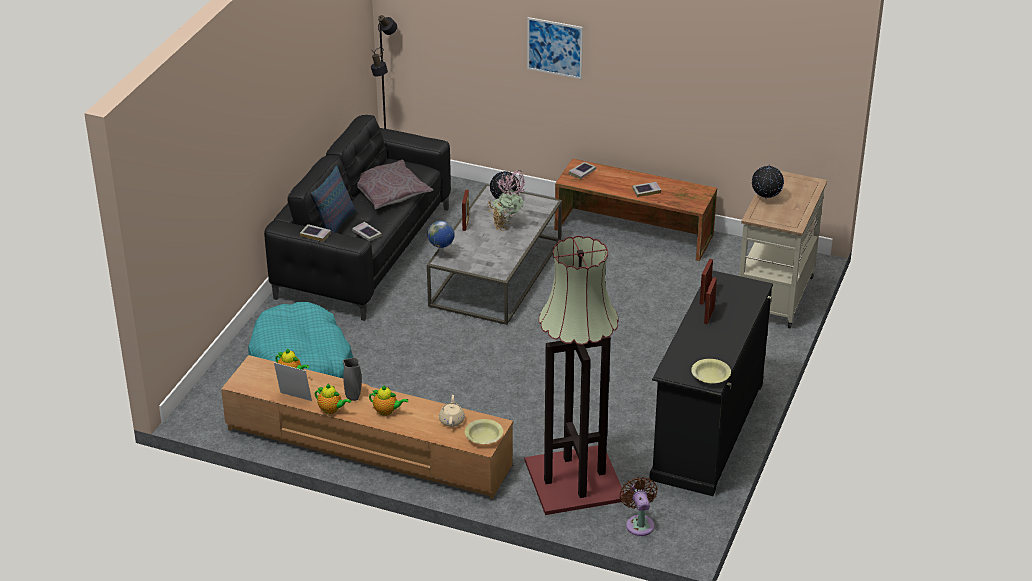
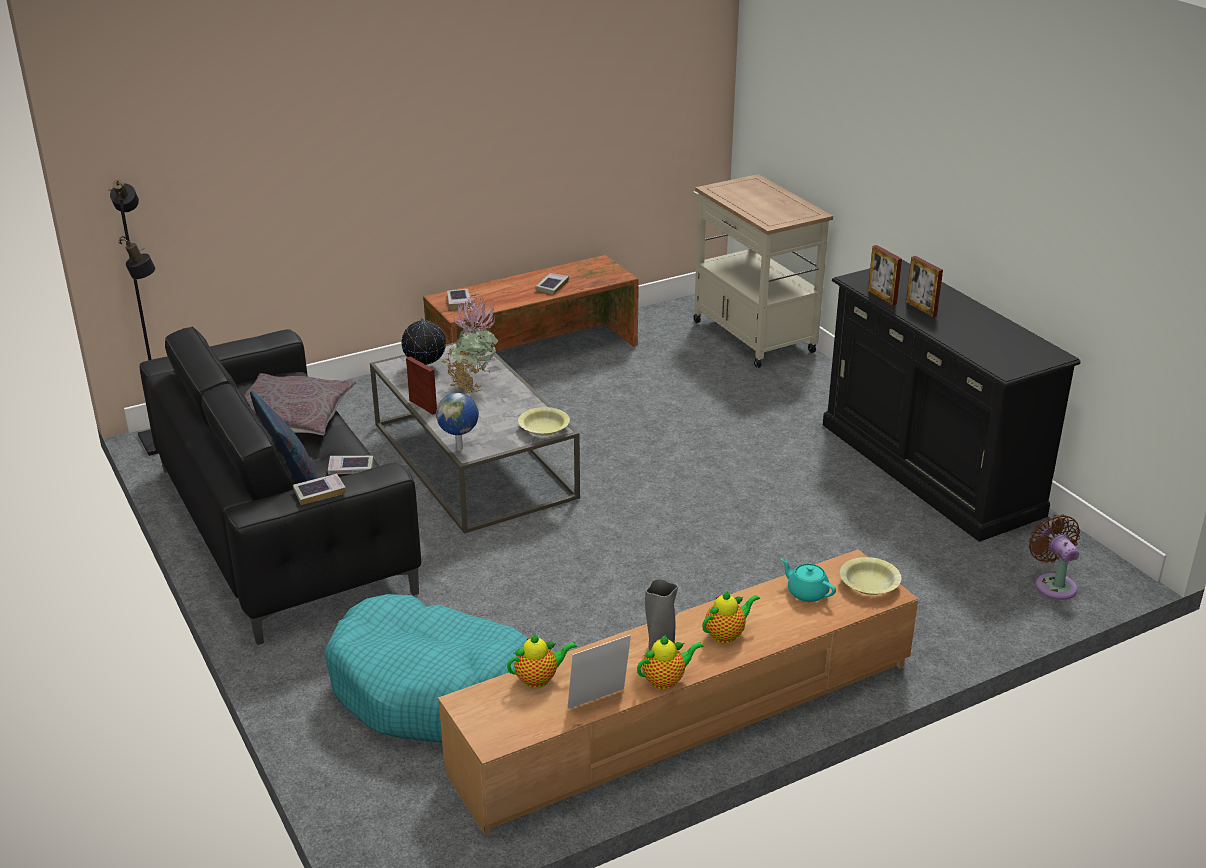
camera: 50 degrees left, 5 degrees down
(452, 420) = (806, 592): beige teapot -> turquoise teapot
(555, 47) = (378, 141): picture -> none
(573, 481) = (930, 592): floor lamp -> none
(639, 523) = (1053, 584): brown fan -> brown fan turned 45 degrees clockwise
(710, 376) = (1041, 352): yellow bowl -> yellow bowl (543, 428)
(766, 199) = (747, 207): globe -> none

